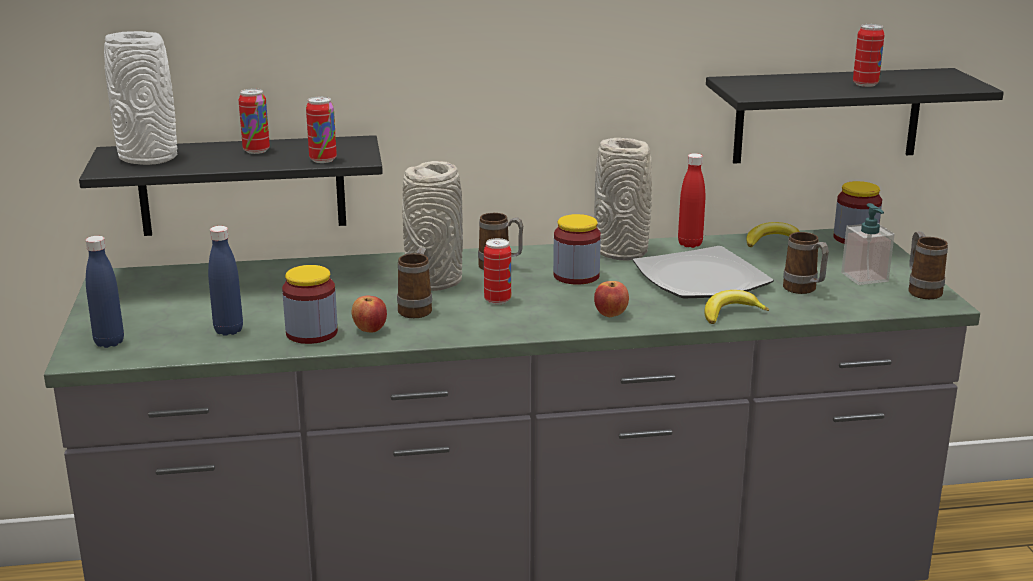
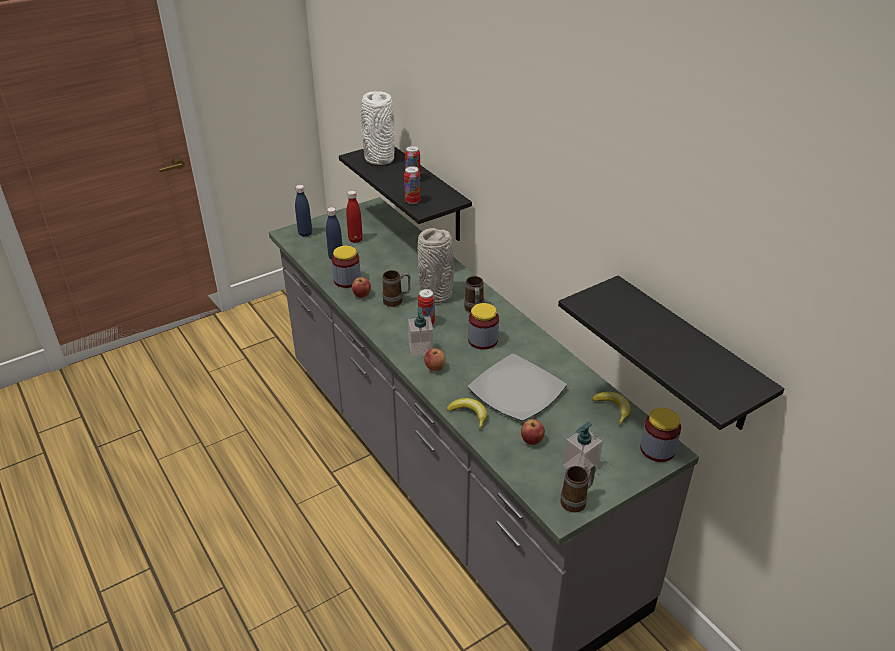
camera: 65 degrees right, 15 degrees up
(558, 315) = (421, 349): none -> soap dispenser
(622, 253) = (535, 348): grey vase -> none
(690, 244) = (575, 372): red bottle -> red bottle (355, 239)
(804, 290) = (532, 440): mug -> apple
(865, 84) = (666, 348): can -> none

